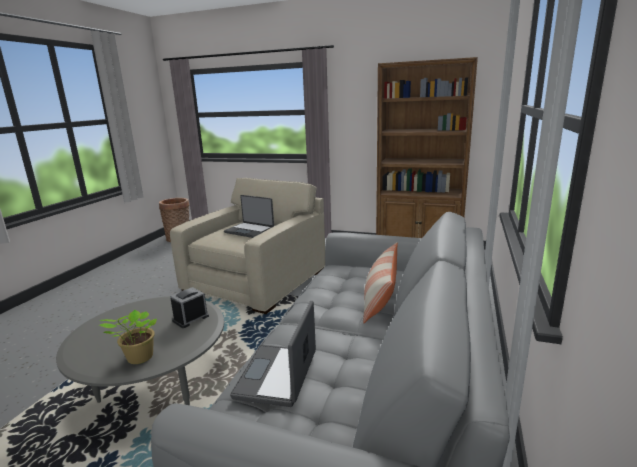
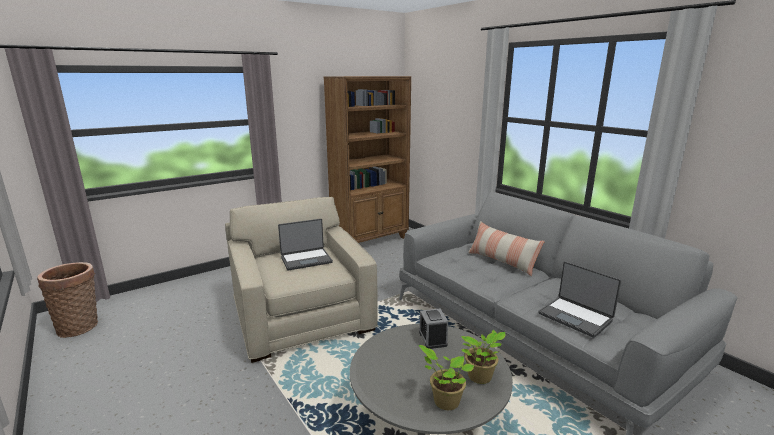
camera: 55 degrees left, 0 degrees up
(95, 351) = (444, 401): none -> potted plant

